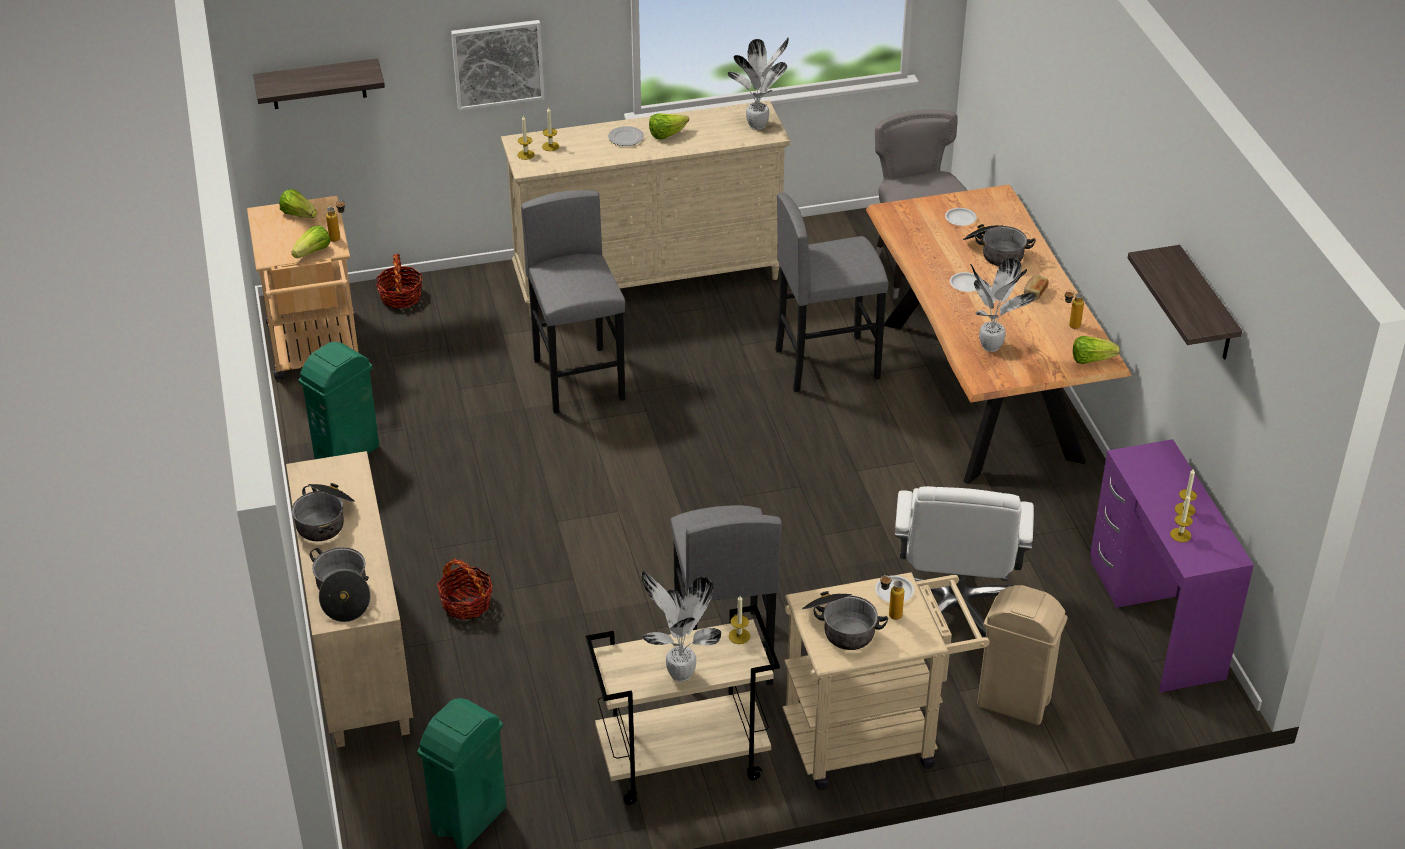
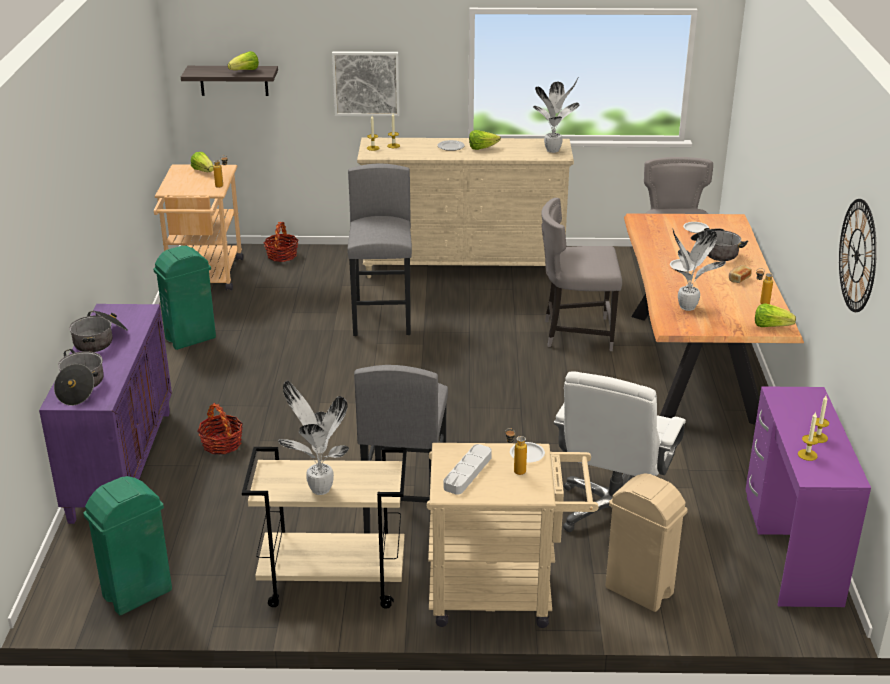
camera: 15 degrees right, 10 degrees down
(313, 252) = (199, 191): lettuce -> lettuce (245, 71)
(357, 654) = (121, 464): beige cabinet -> purple cabinet
(739, 636) = (384, 471): candle -> none
(826, 363) = (576, 334): grey stool -> grey chair
(841, 627) = (467, 472): cooking pot -> grey tray
(1206, 306) = (857, 255): shelf -> wall clock

